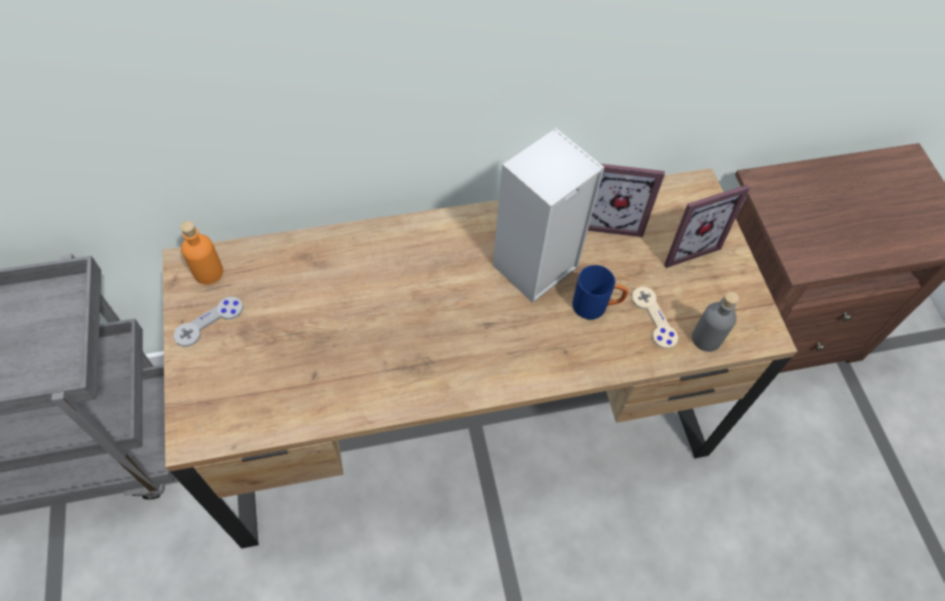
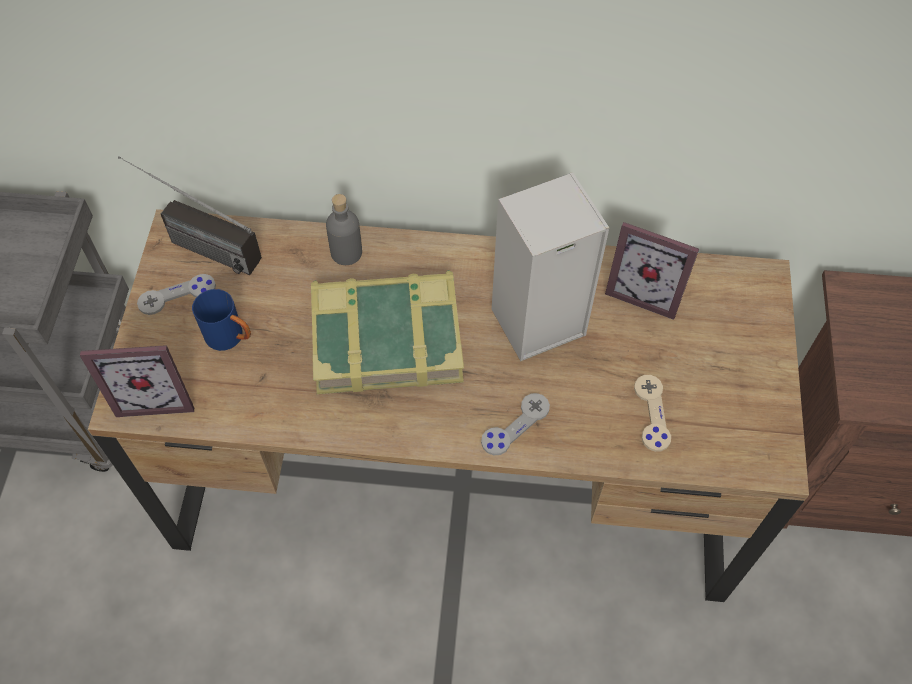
camera: 20 degrees right, 0 degrees up
(208, 272) = (193, 244): orange bottle -> radio
(412, 311) = (386, 337): none -> book
(548, 357) = (515, 425): none -> grey game controller
(596, 306) = (590, 383): blue mug -> blue mug (231, 337)
(684, 244) = (720, 340): picture frame -> picture frame (156, 394)
(706, 338) = (705, 452): grey bottle -> grey bottle (346, 252)

